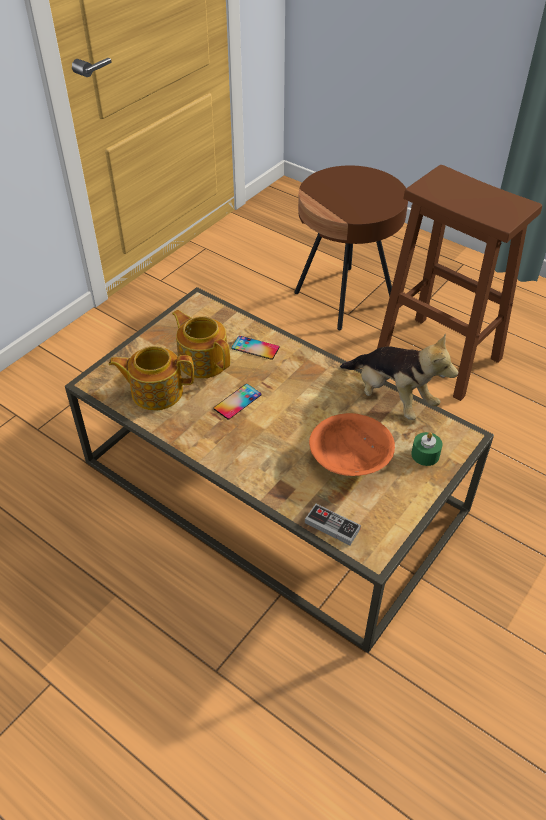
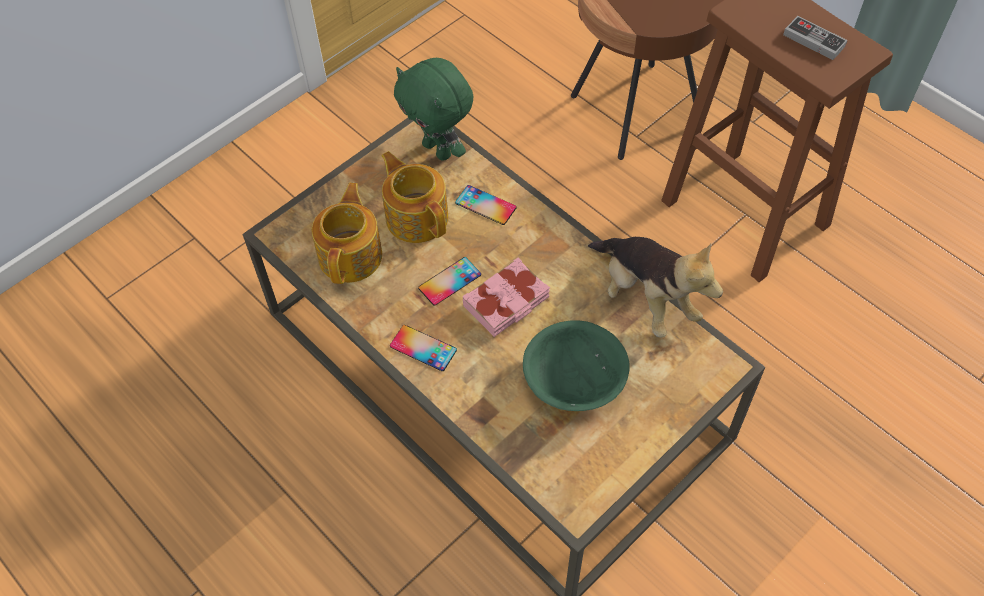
camera: 10 degrees right, 10 degrees up
(156, 391) = (351, 255): teapot -> teapot turned 90 degrees clockwise
(212, 315) = (439, 150): none -> green plush toy
(225, 450) = (423, 348): none -> phone
(285, 411) = (507, 302): none -> pink book
(332, 526) = (534, 468): game controller -> game controller (814, 40)
(350, 459) = (574, 380): orange bowl -> green bowl
(425, 455) = (670, 385): green candle -> none

